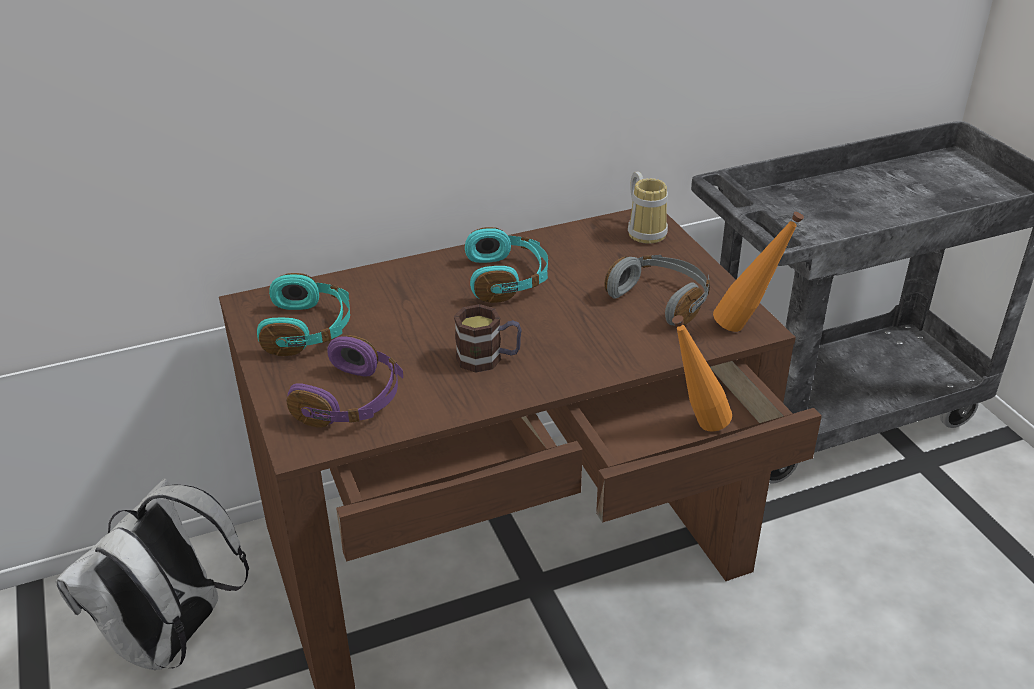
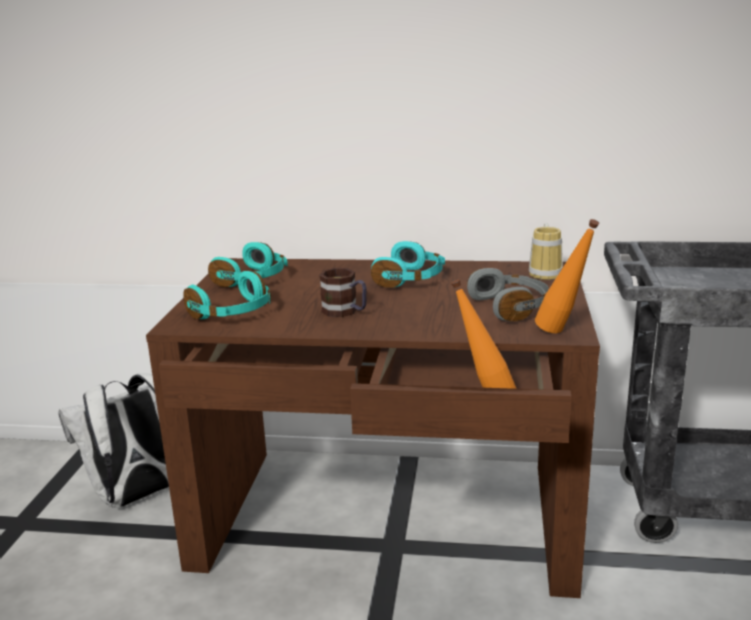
camera: 30 degrees right, 15 degrees down
(352, 401) = (233, 313): purple headphones -> turquoise headphones

